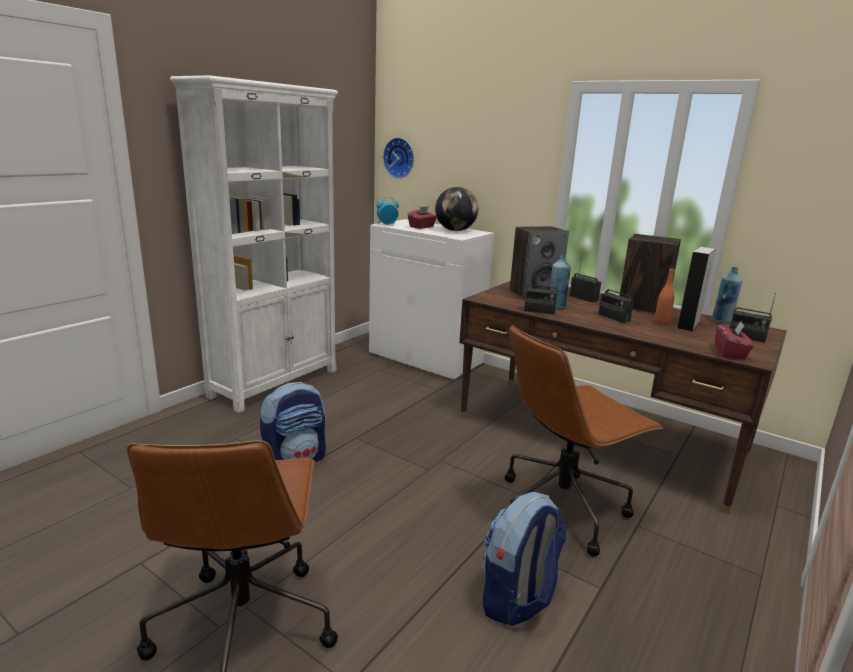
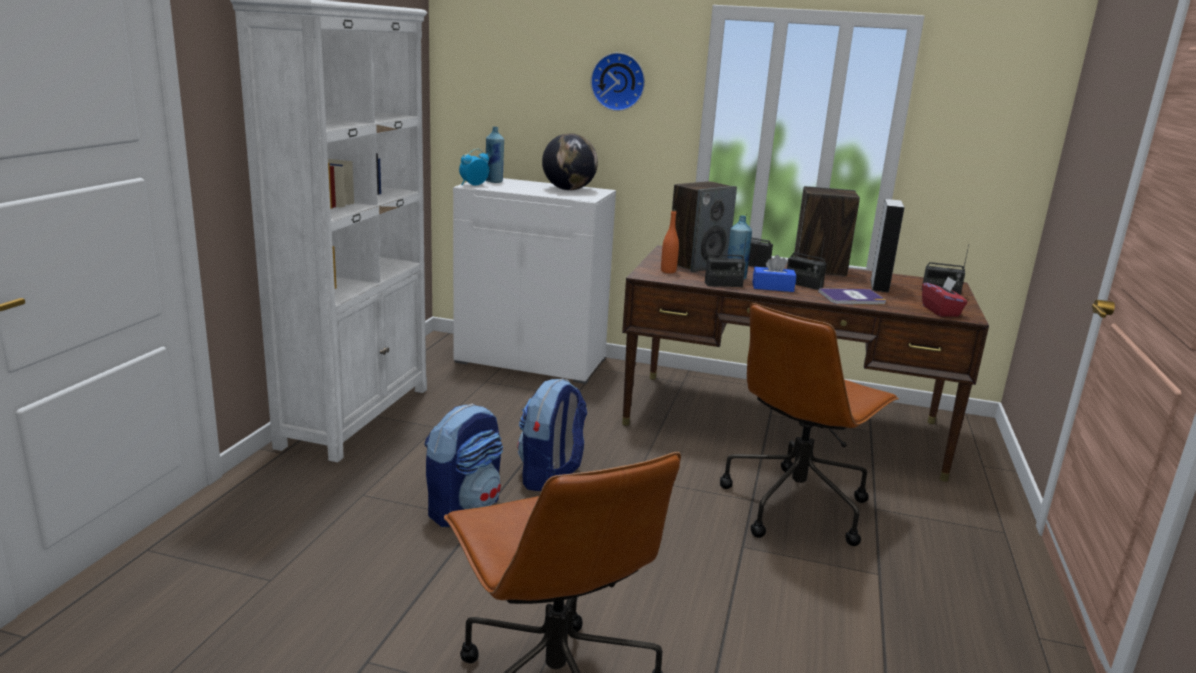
camera: 20 degrees left, 0 degrees up
(400, 158) = (472, 94): wall clock -> wall clock (618, 81)
(422, 227) = (522, 187): red tissue box -> none
(517, 599) = (811, 602): backpack -> backpack (551, 476)
(582, 317) = (772, 287): none -> blue tissue box
(649, 332) = (852, 298): none -> book
(661, 323) = (853, 286): orange bottle -> orange bottle (668, 271)
(721, 321) = (904, 278): blue bottle -> blue bottle (494, 181)

